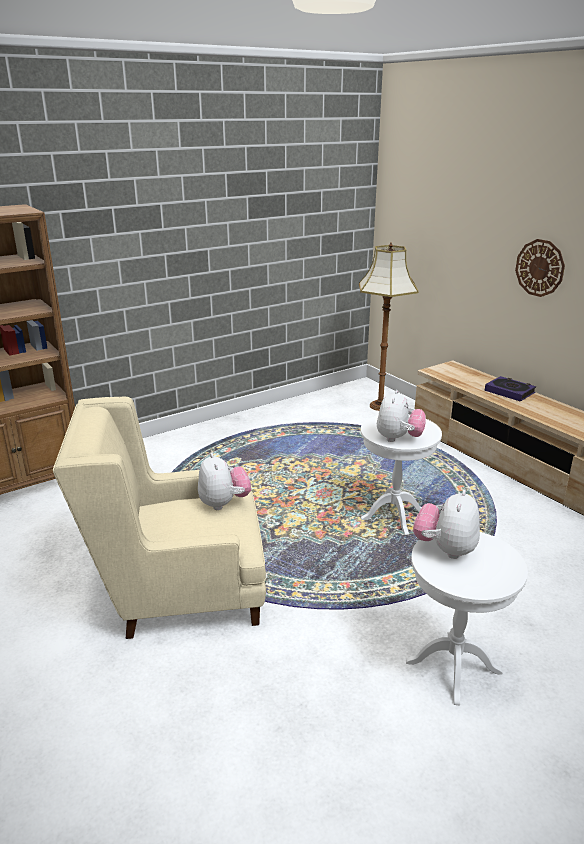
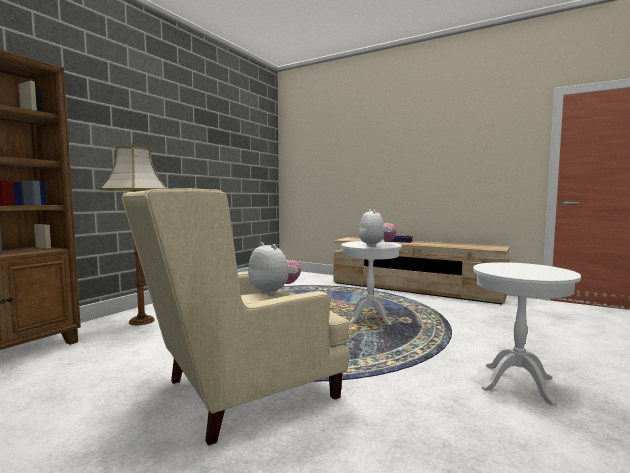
camera: 25 degrees left, 20 degrees down
(380, 406) = (302, 278): floor lamp -> floor lamp (141, 321)
(445, 549) = (499, 268): plush toy -> none
(540, 268) = (401, 164): wall clock -> none

